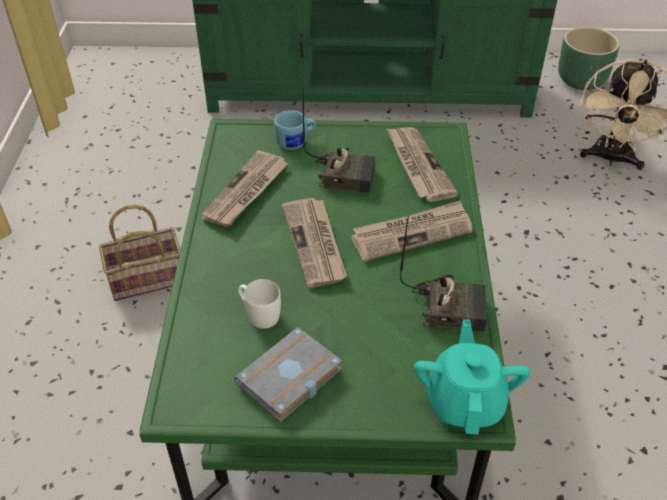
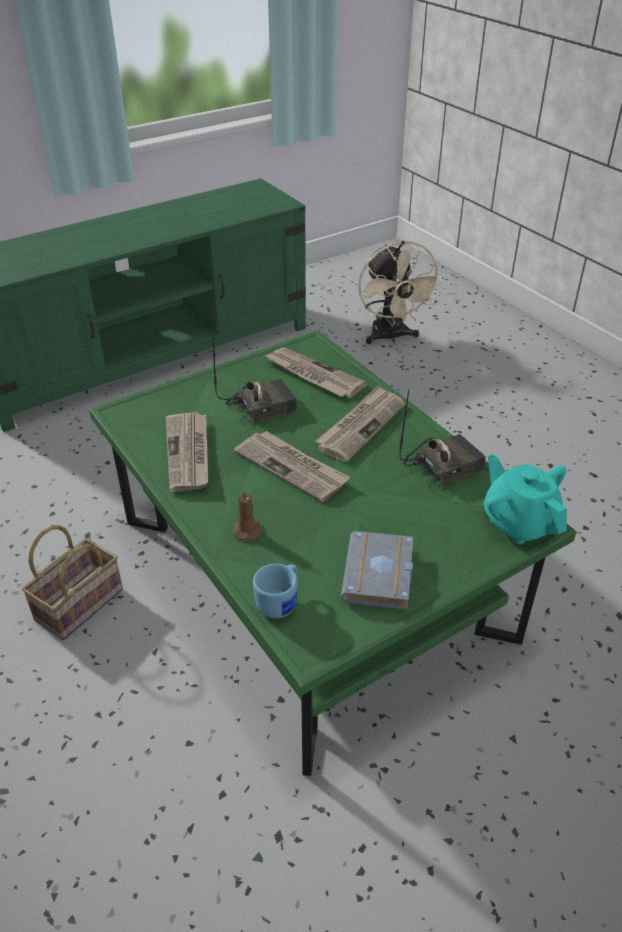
camera: 35 degrees left, 5 degrees down
(227, 280) = (247, 529): none -> brown candle
(259, 314) = (302, 542): white mug -> none
(296, 142) = (191, 397): blue mug -> blue mug (280, 601)
(581, 81) = (319, 288): green planter -> none

